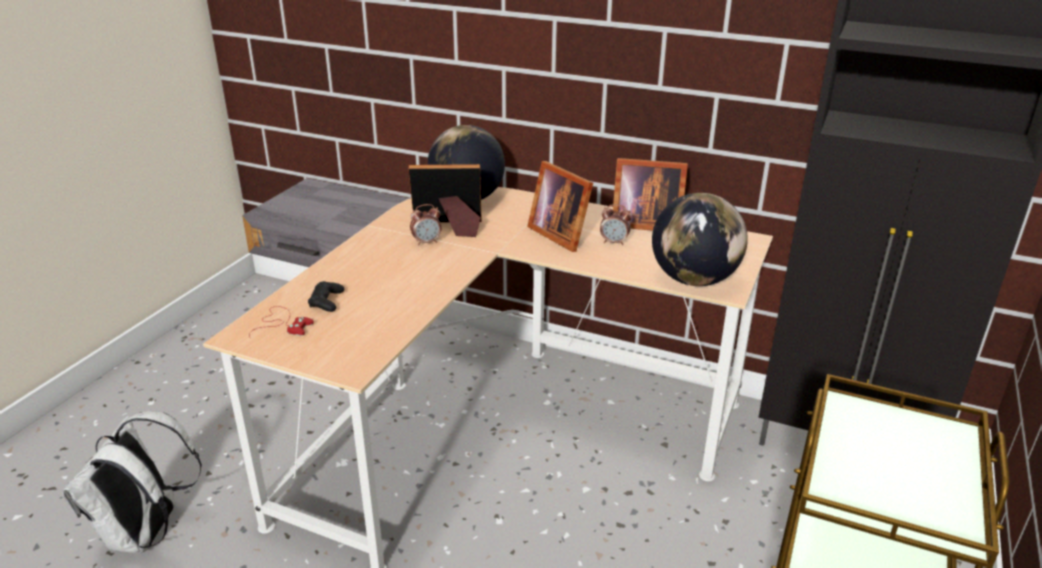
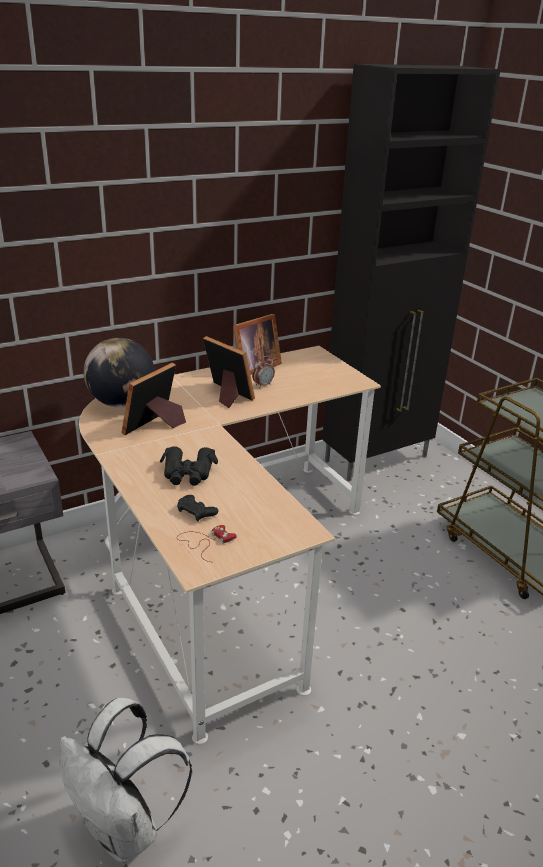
camera: 55 degrees left, 0 degrees up
(387, 273) = (188, 473): none -> black binoculars
(426, 242) = (164, 442): alarm clock -> none
(560, 234) = (227, 395): picture frame -> picture frame turned 135 degrees counterclockwise
(694, 280) = (338, 384): globe -> none

